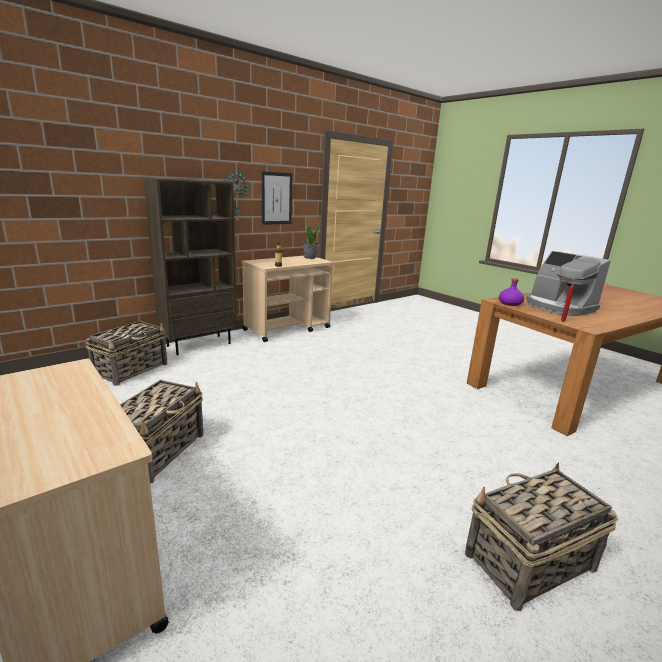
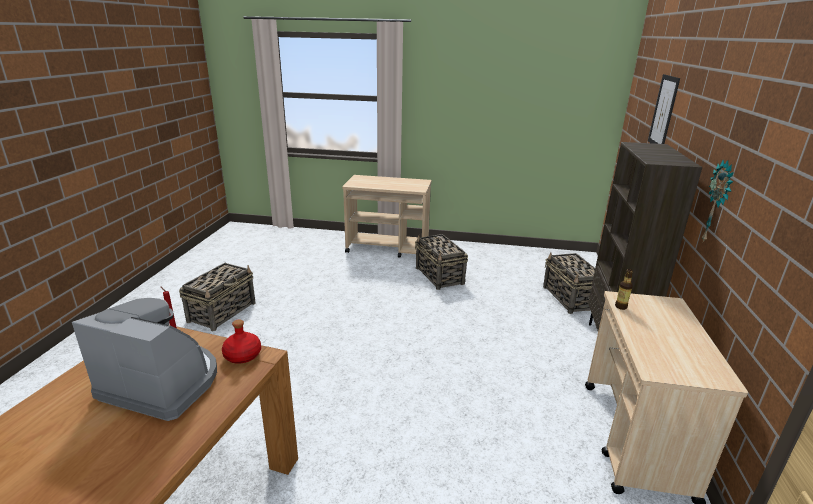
camera: 140 degrees right, 5 degrees up
(276, 198) = (760, 235): picture -> picture (663, 112)
(309, 257) = (703, 373): potted plant -> none
(509, 303) = (243, 355): purple bottle -> red bottle

